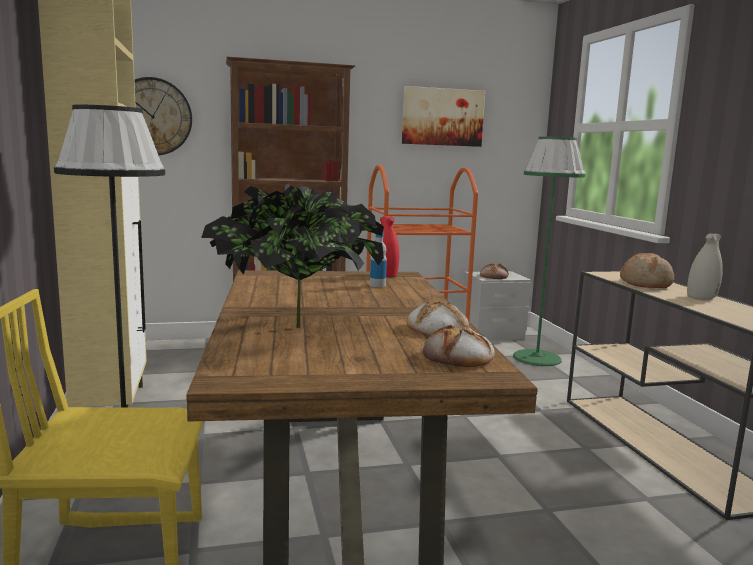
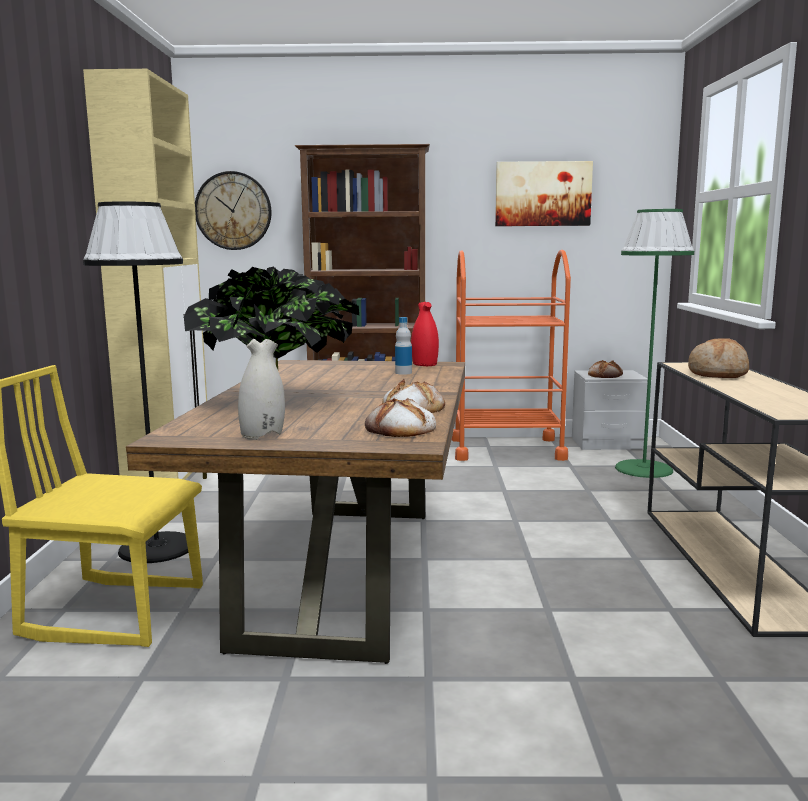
camera: 15 degrees right, 0 degrees up
(702, 297) = (767, 387): white vase -> white vase (263, 435)

